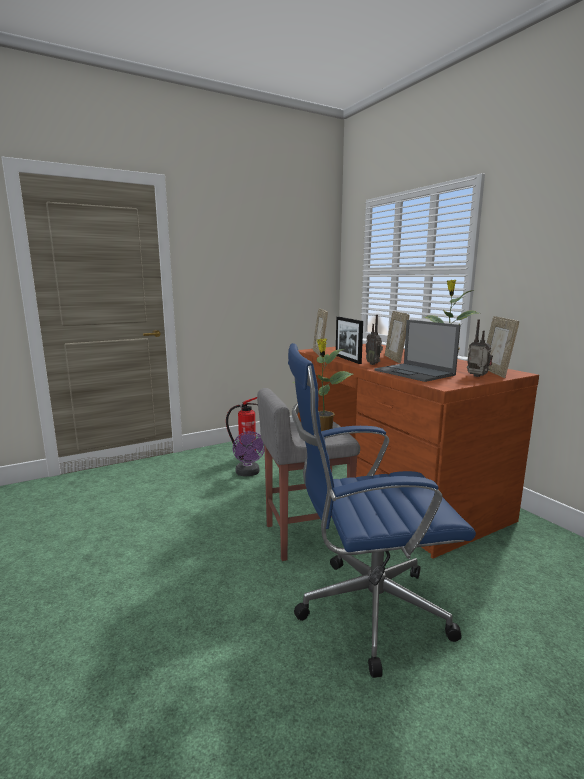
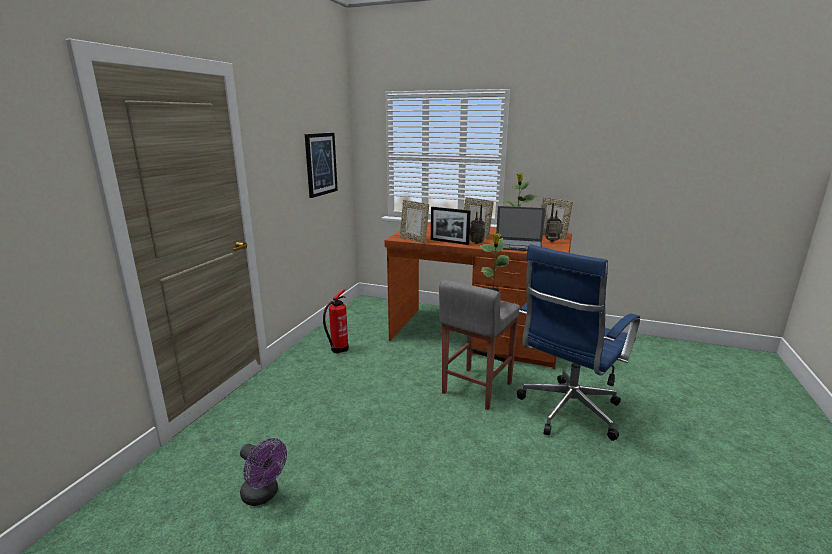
camera: 40 degrees left, 5 degrees up
(248, 473) = (364, 362): purple fan -> purple fan (264, 495)
(282, 275) = (321, 164): none -> picture

